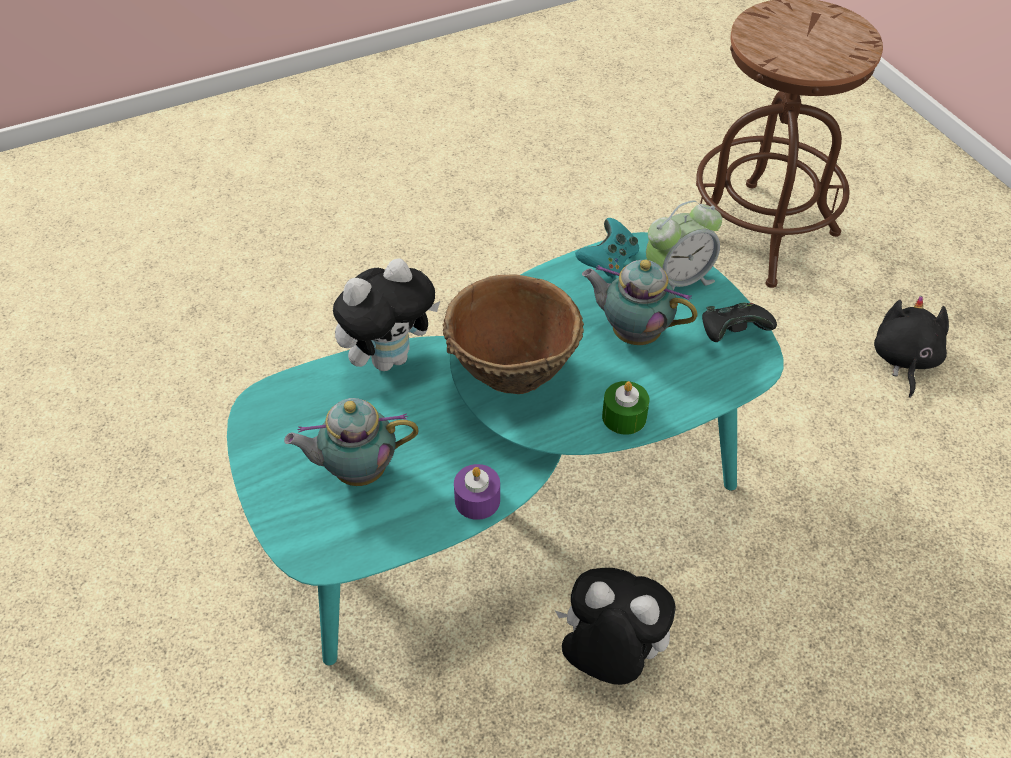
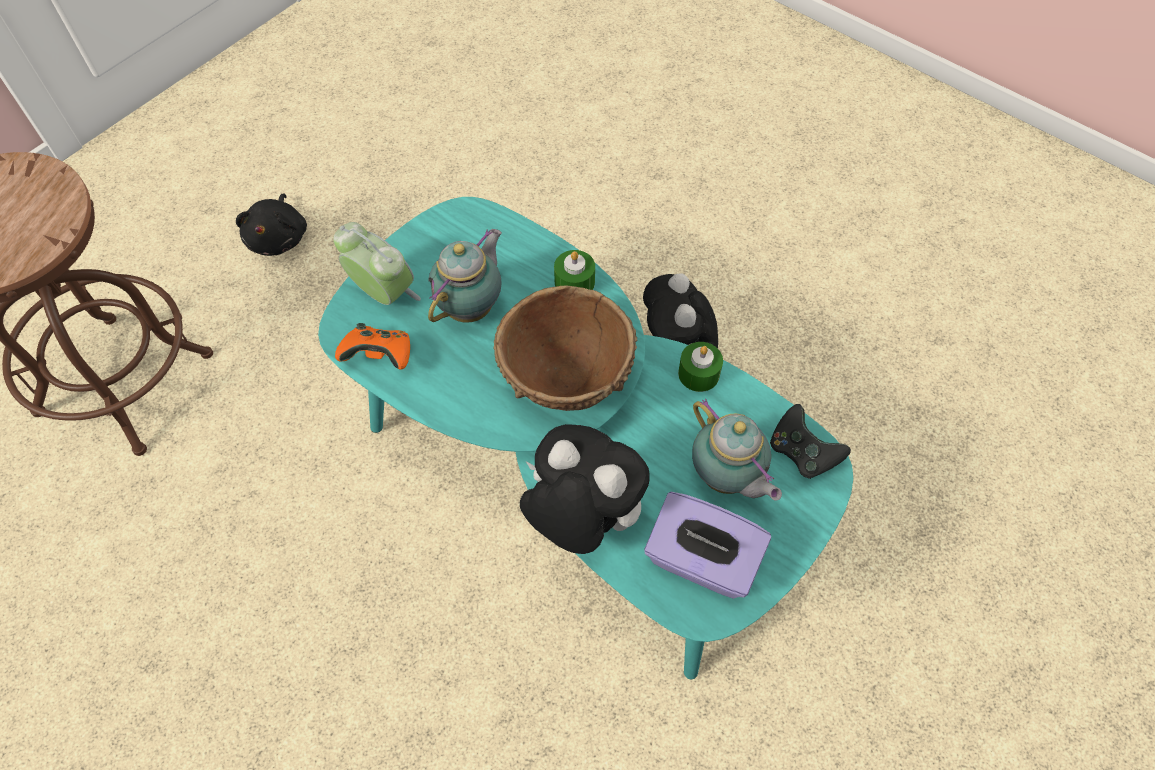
camera: 115 degrees left, 10 degrees up
(299, 420) = (701, 561): none -> purple tissue box
(477, 500) = (698, 373): purple candle -> green candle
(608, 262) = (380, 357): turquoise game controller -> orange game controller
(632, 333) = (472, 307): teapot -> teapot turned 150 degrees counterclockwise
(732, 333) = (437, 237): black game controller -> black game controller (802, 452)
(904, 360) = (279, 238): black plush toy -> black plush toy turned 75 degrees counterclockwise

